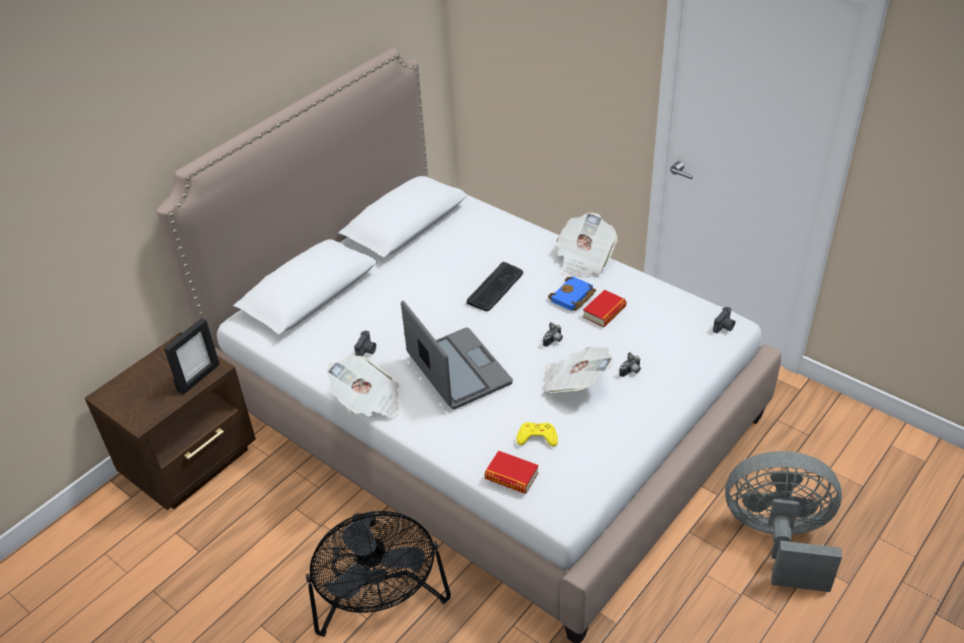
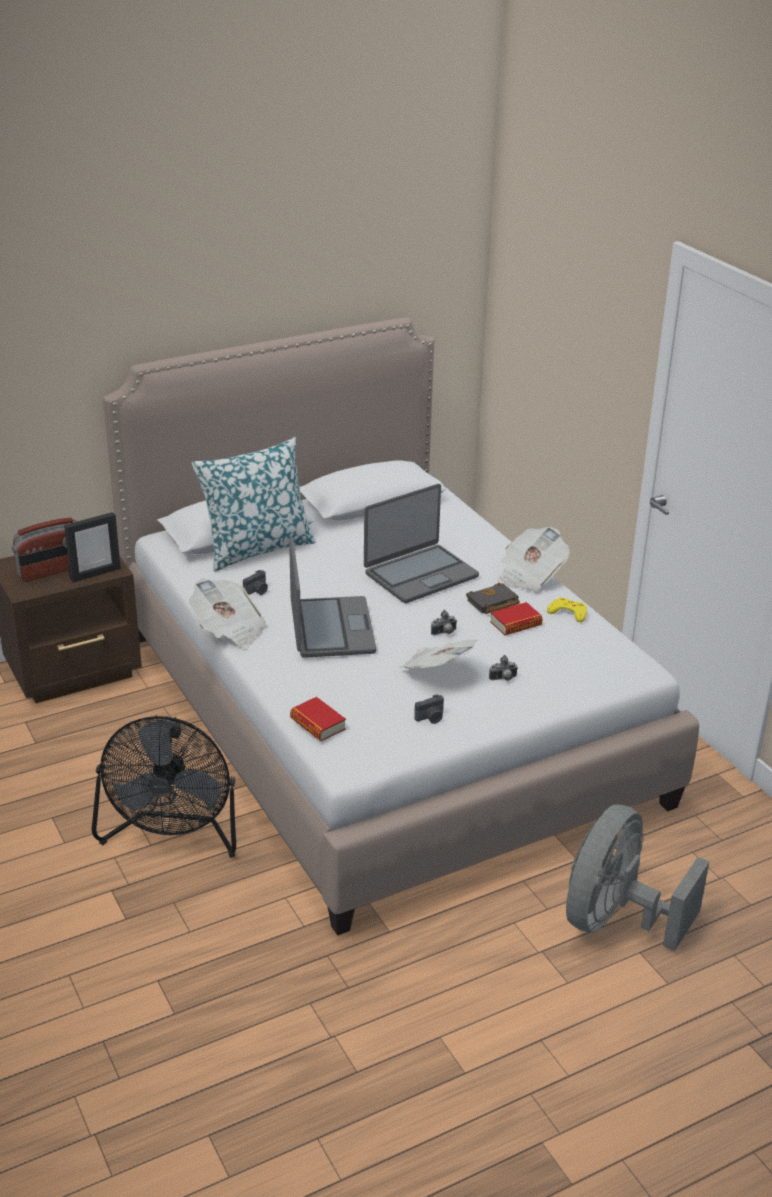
camera: 20 degrees right, 10 degrees down
(154, 388) = (51, 571): none -> radio
(337, 305) = (256, 548): none -> pillow
(495, 287) = (420, 574): keyboard -> laptop
(537, 437) = (365, 701): yellow game controller -> yellow game controller (568, 613)
(572, 298) = (492, 603): blue book -> black book
(724, 327) = (634, 670): camera -> camera (431, 718)
(778, 540) = (616, 920): grey fan -> grey fan turned 90 degrees counterclockwise

